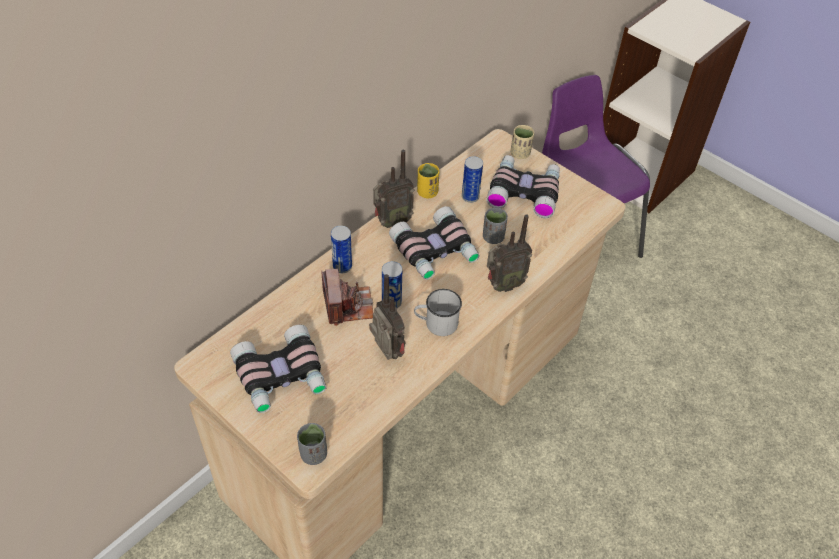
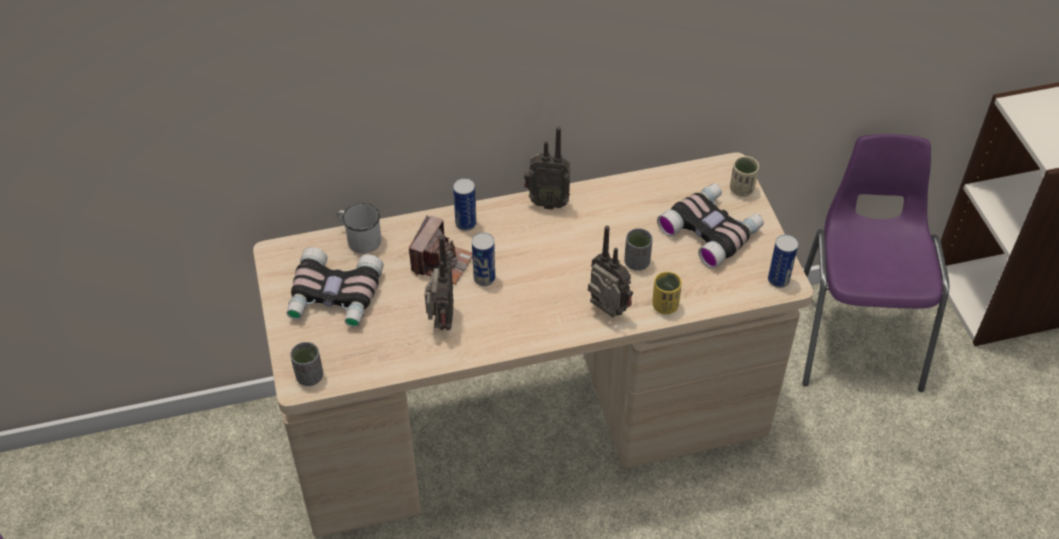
camera: 35 degrees right, 0 degrees up
(427, 192) = (607, 188): yellow cup -> yellow cup (665, 305)
(436, 252) = (566, 250): binoculars -> none
(436, 323) = (510, 318): white mug -> white mug (360, 238)
(470, 197) = (648, 211): can -> can (778, 280)
(503, 285) = (606, 313): radio -> radio turned 150 degrees counterclockwise

